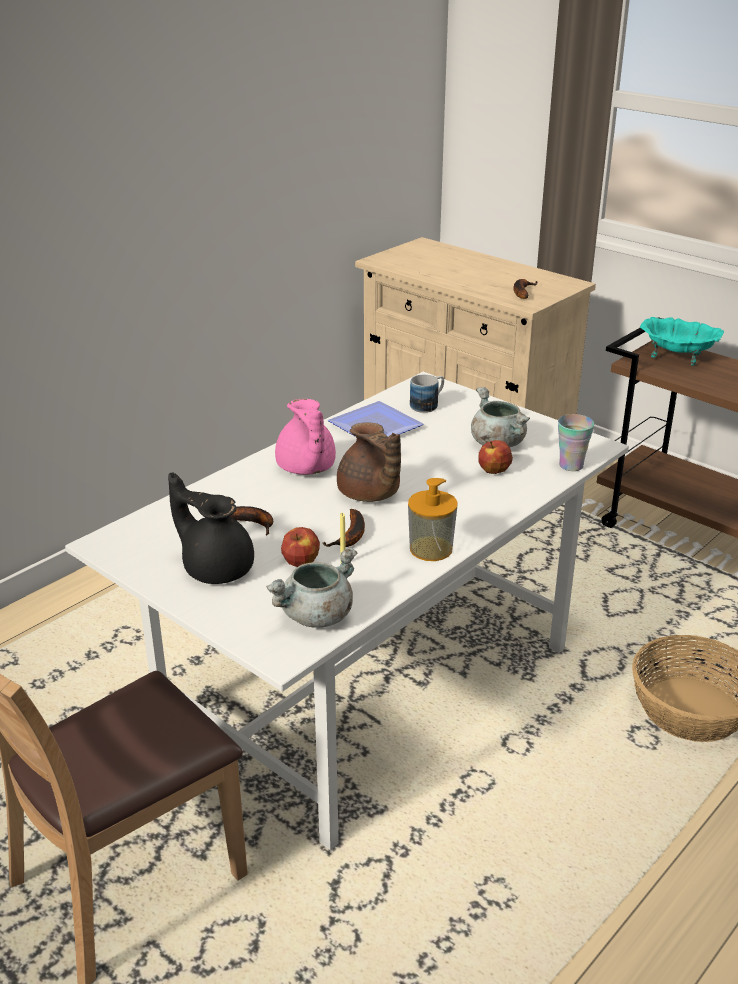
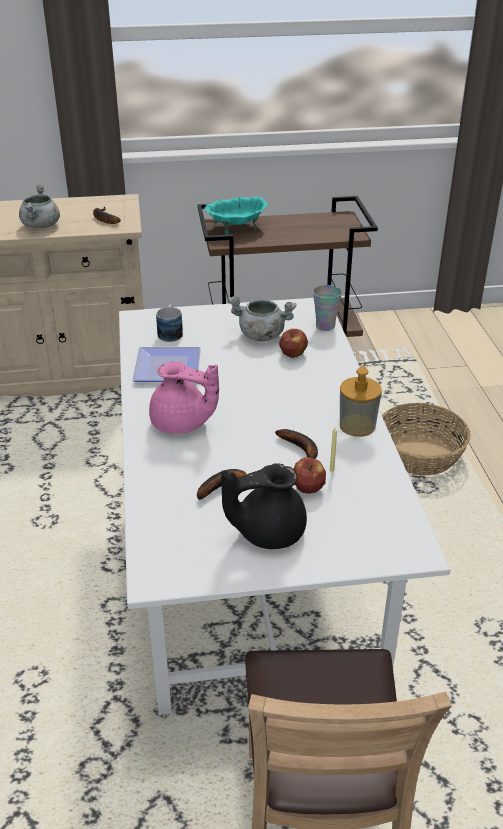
camera: 50 degrees left, 5 degrees up
(316, 616) = (385, 513): grey cooking pot -> grey cooking pot (41, 226)
(370, 494) = (257, 415): brown teapot -> none

